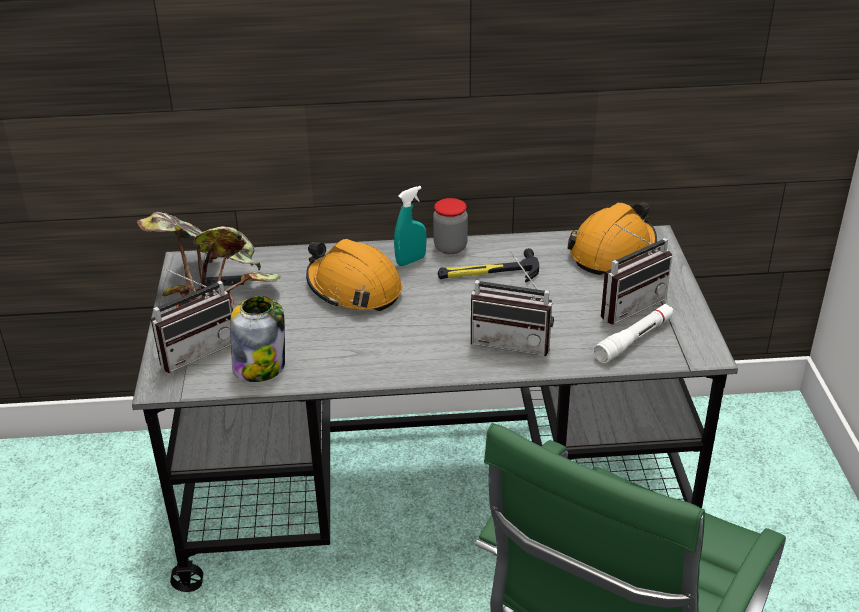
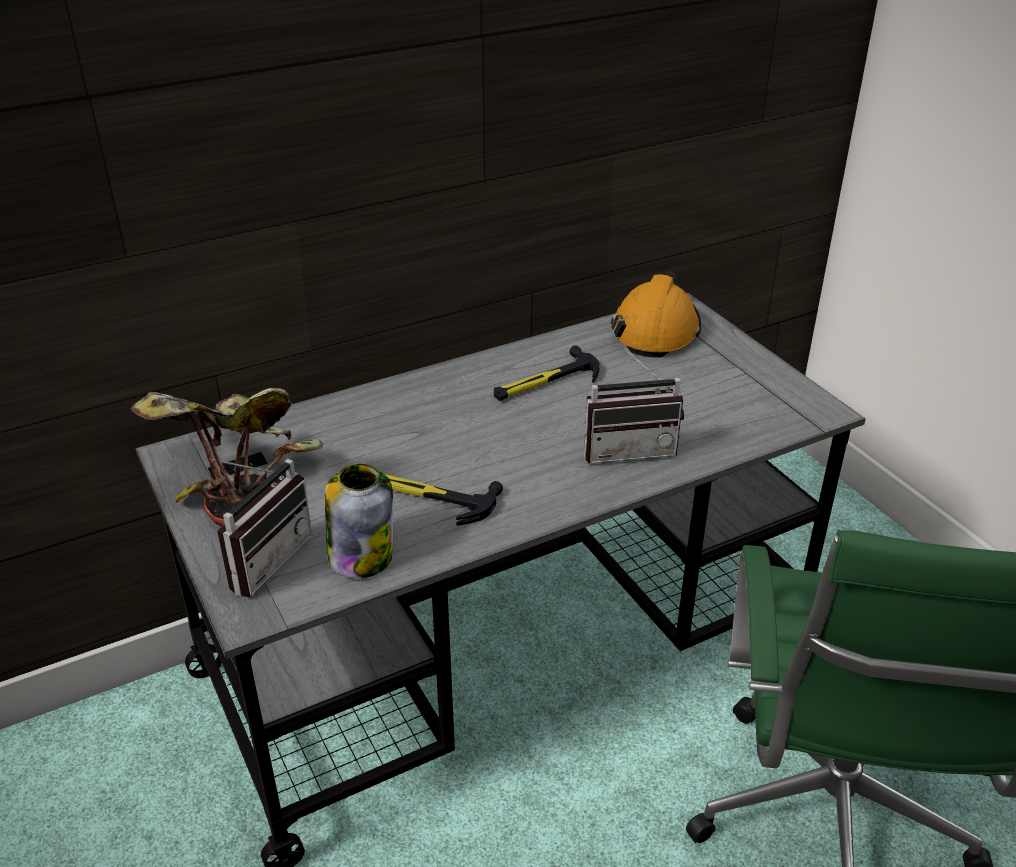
camera: 25 degrees left, 0 degrees up
(335, 337) = (428, 496): none -> hammer
(354, 289) = (408, 435): orange hard hat -> none
(411, 261) = (450, 389): turquoise spray bottle -> none
(450, 247) = (483, 364): jar -> none
(627, 304) = (713, 381): radio -> none
(634, 339) = (748, 415): white flashlight -> none

